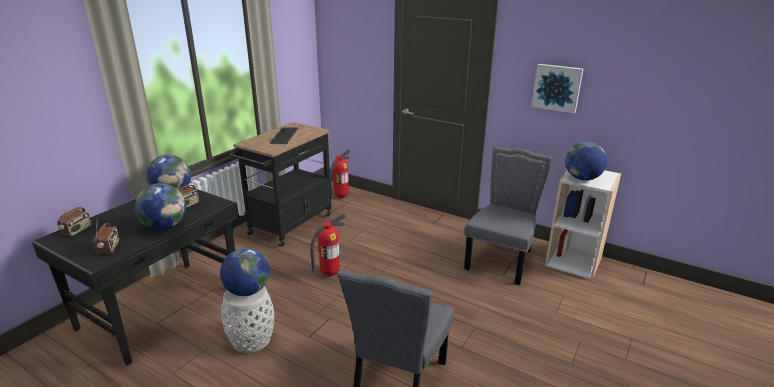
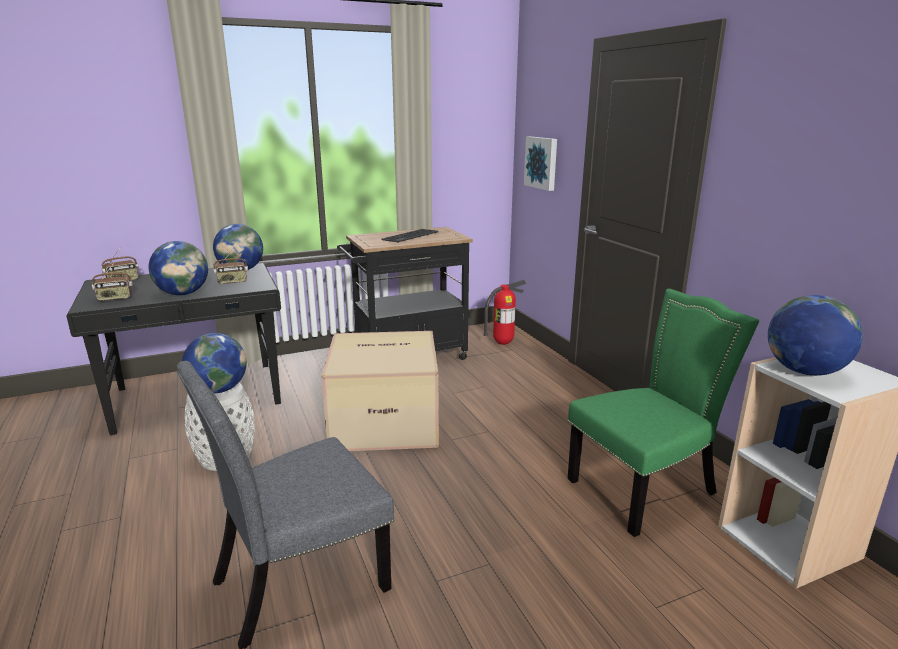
camera: 35 degrees right, 5 degrees down
(109, 248) = (115, 298): radio -> radio turned 45 degrees clockwise
(330, 273) = (386, 420): fire extinguisher -> cardboard box
(500, 261) = (641, 490): grey chair -> green chair
(557, 87) = (805, 193): picture -> picture (542, 163)

